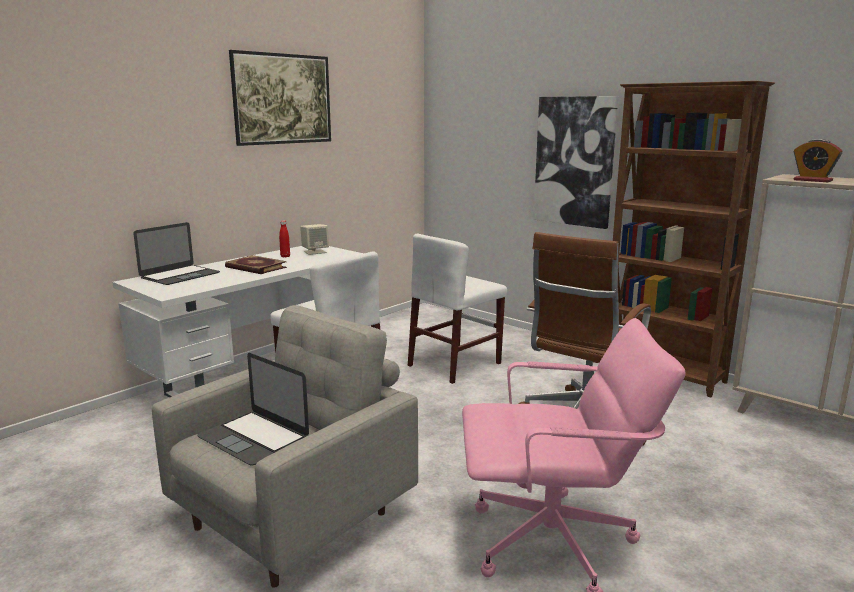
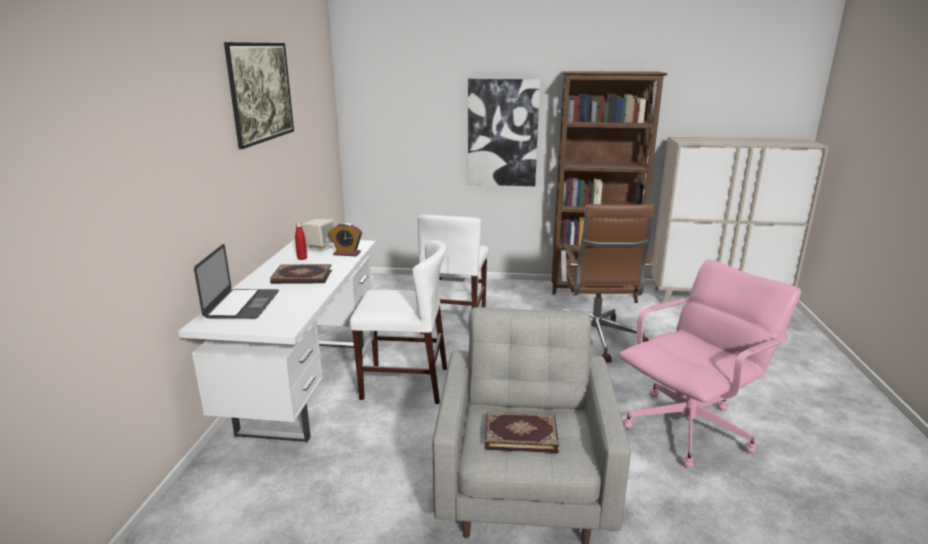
camera: 35 degrees left, 5 degrees up
(253, 437) = (520, 434): laptop -> book
(812, 180) = (704, 142): alarm clock -> alarm clock (347, 253)

